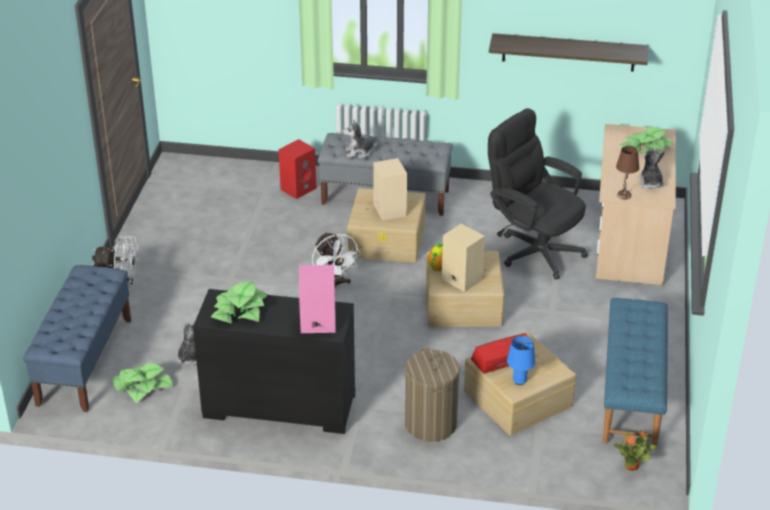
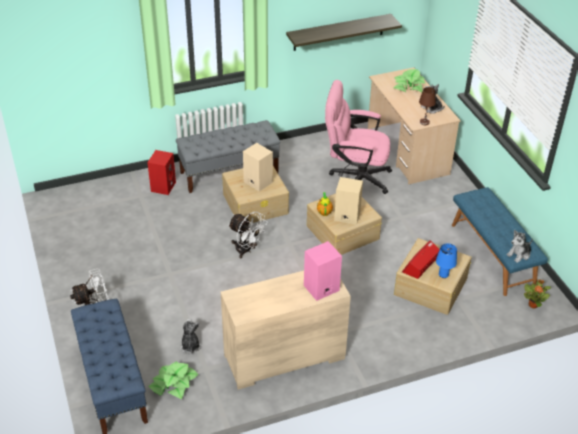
camera: 30 degrees left, 5 degrees up
(239, 310) = (258, 300): potted plant -> none
(279, 407) = (284, 358): black dresser -> beige dresser
(359, 152) = (212, 146): plush toy -> plush toy (519, 254)
(431, 424) = (393, 327): laundry basket -> none
(533, 249) = (355, 177): black office chair -> pink office chair

